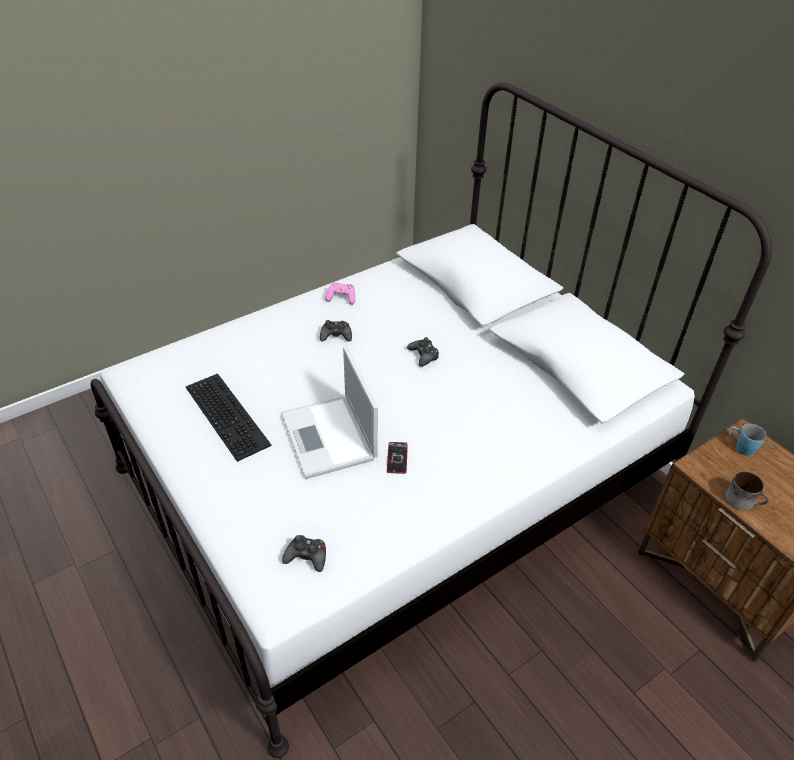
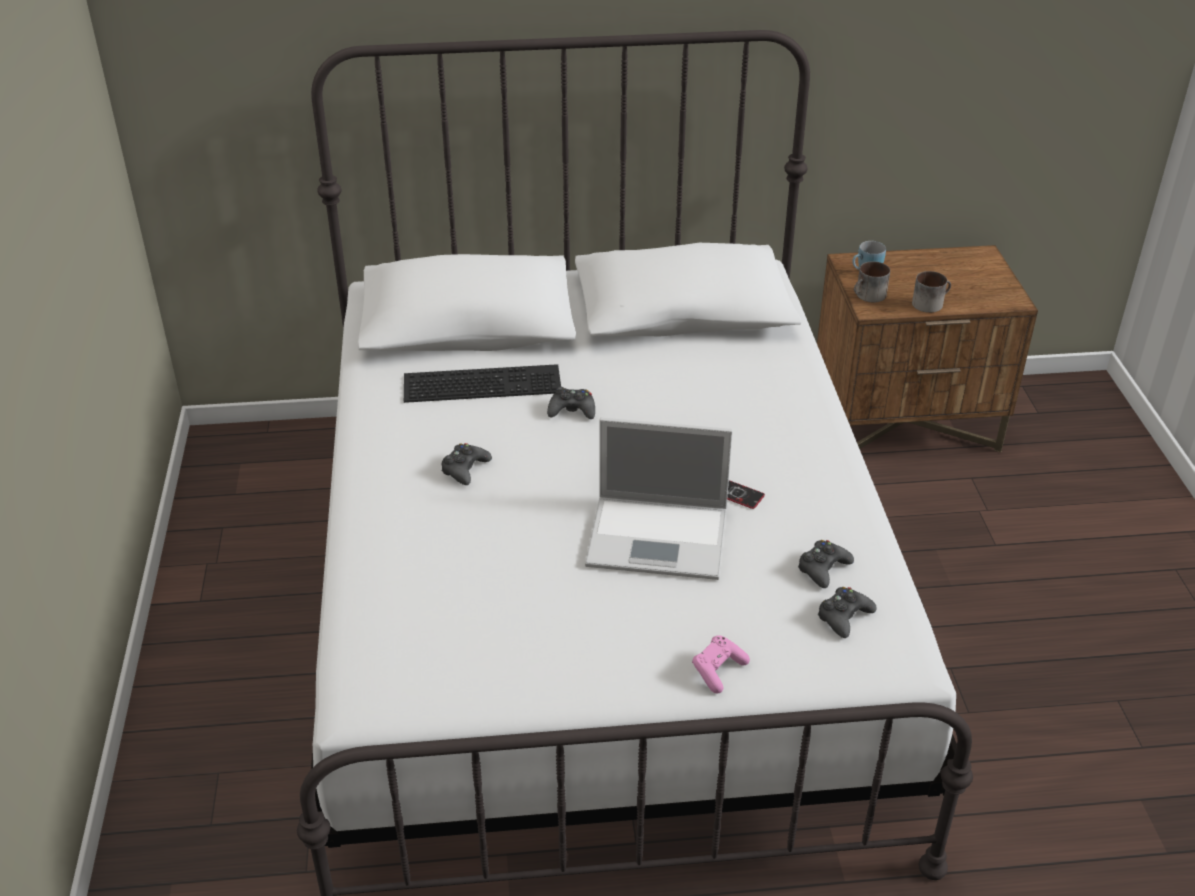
camera: 60 degrees left, 5 degrees down
(229, 415) = (546, 618): keyboard -> keyboard (483, 382)
(341, 298) = (387, 438): pink game controller -> pink game controller (718, 670)
(349, 529) = (823, 568): none -> black game controller
(711, 459) = (868, 296): none -> mug

